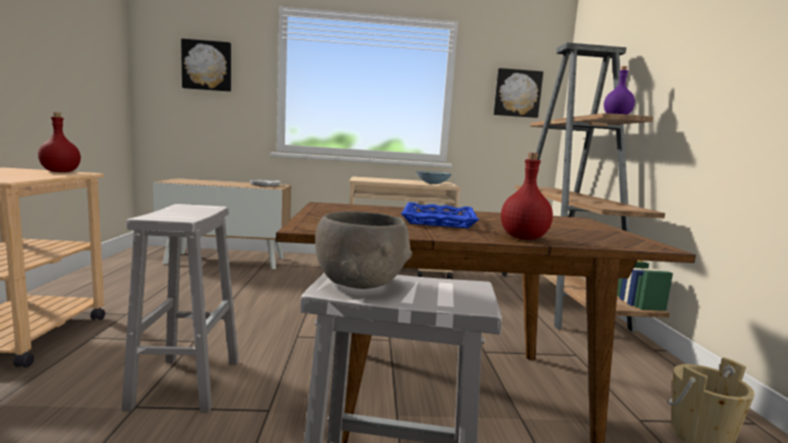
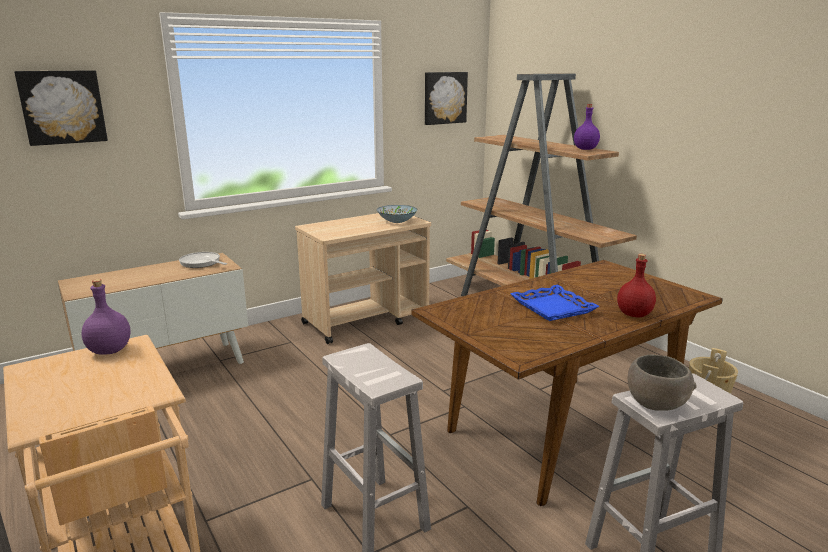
camera: 30 degrees left, 10 degrees up
(61, 172) = (110, 350): red bottle -> purple bottle

